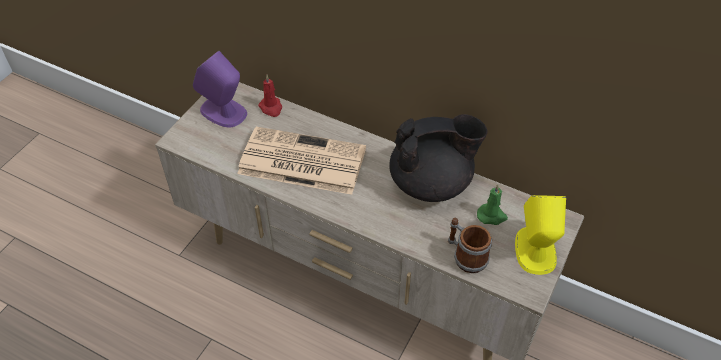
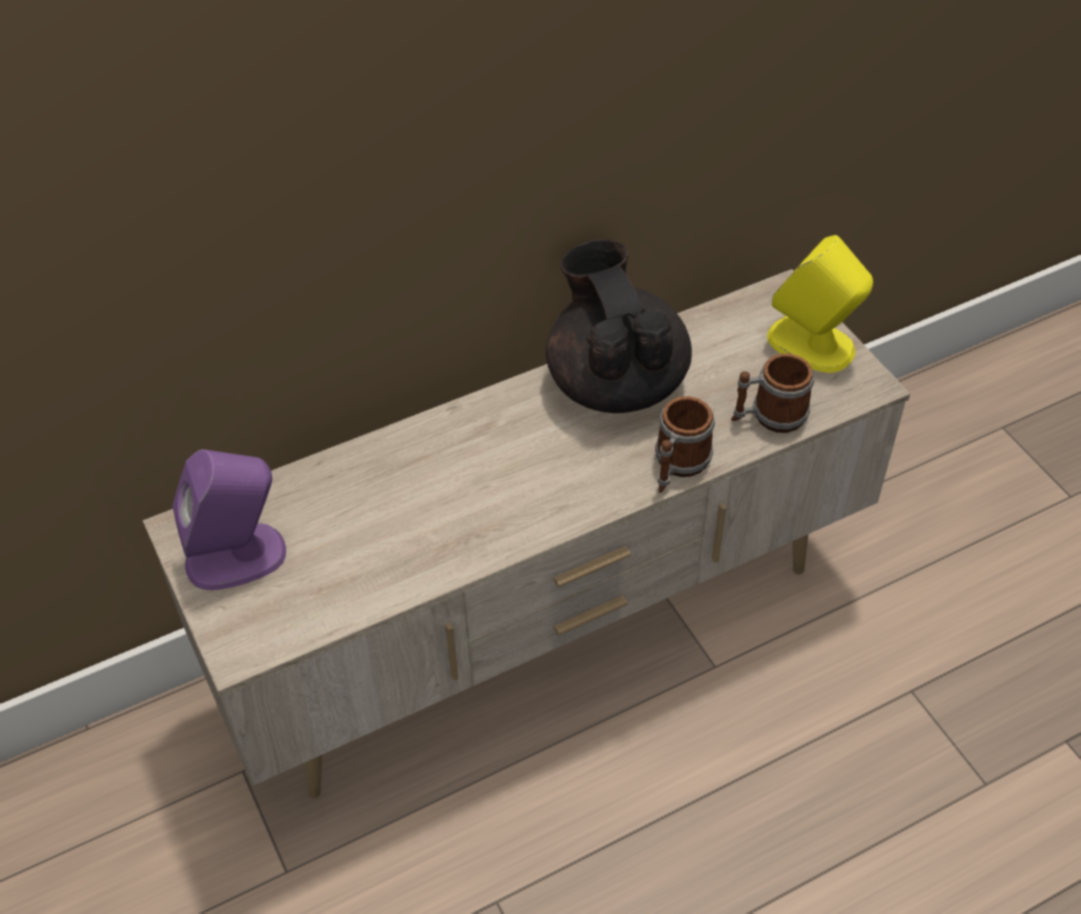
camera: 55 degrees left, 0 degrees up
(271, 108) = (291, 489): red candle -> none
(300, 161) = (442, 509): newspaper -> none
(398, 234) = (677, 466): none -> mug
(432, 183) = (615, 381): black teapot -> black teapot turned 45 degrees counterclockwise
(492, 216) = (724, 353): green candle -> none

